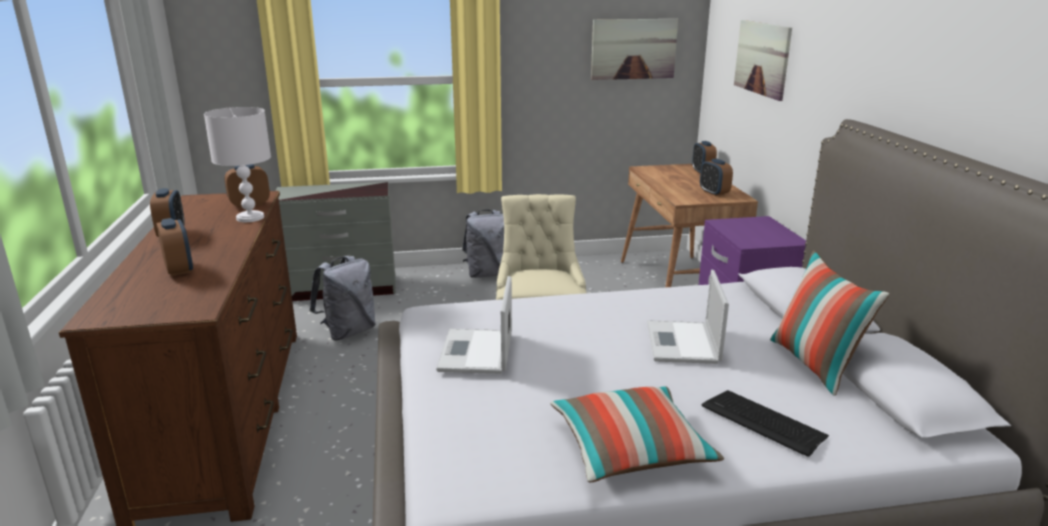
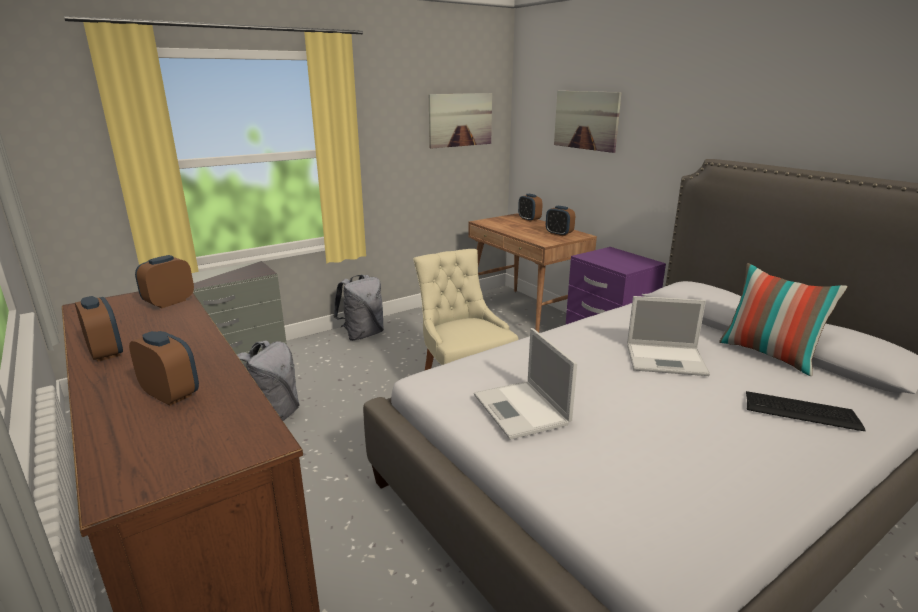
camera: 25 degrees left, 0 degrees up
(251, 218) = (190, 316): white table lamp -> none
(630, 450) = (748, 467): pillow -> none
(683, 343) = (667, 360): laptop -> laptop turned 60 degrees counterclockwise

